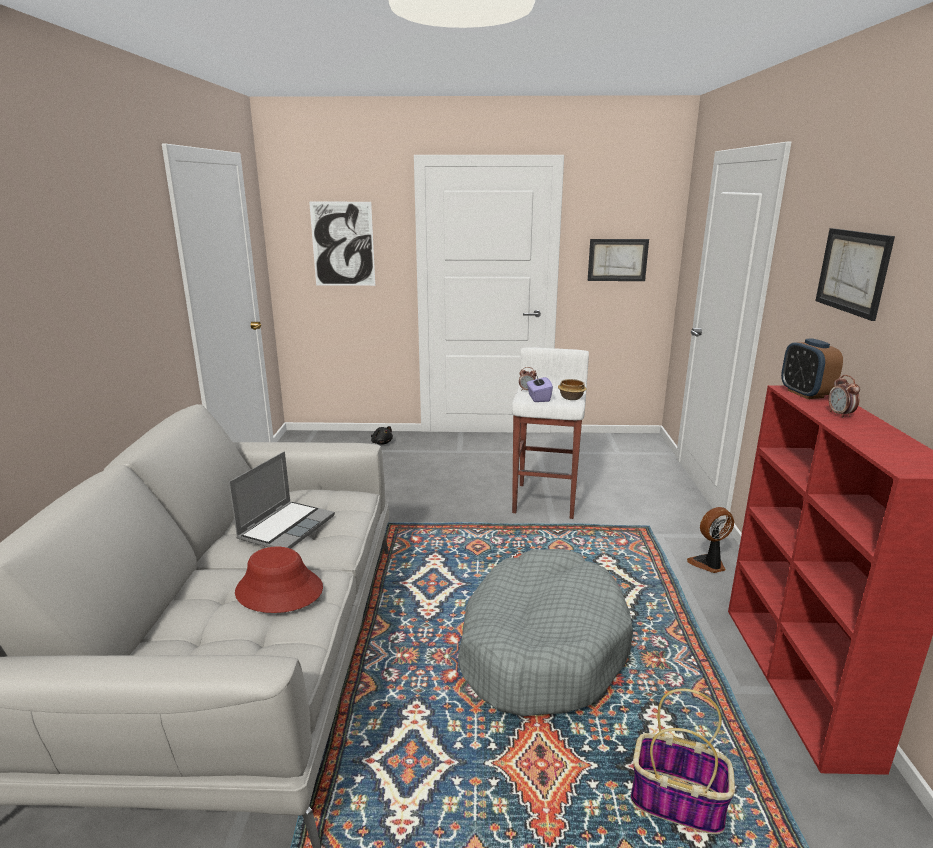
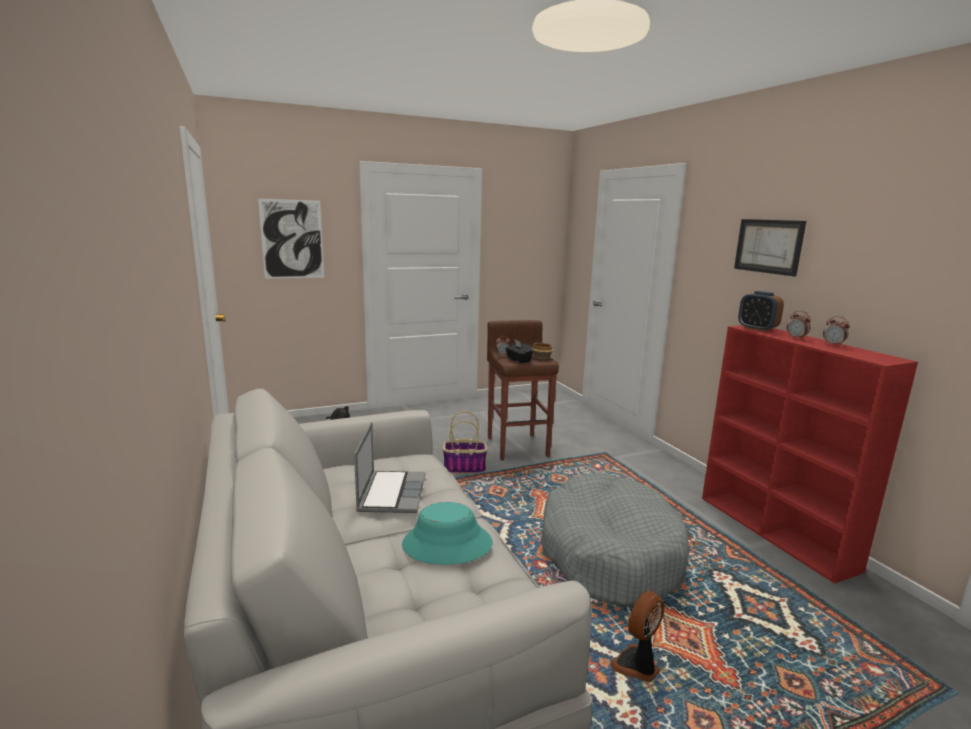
camera: 25 degrees left, 5 degrees down
(278, 590) = (447, 544): red hat -> turquoise hat
(538, 398) = (518, 360): purple tissue box -> black tissue box
(546, 500) = (518, 446): white stool -> brown stool
(617, 260) = (522, 252): picture -> none
(678, 802) = (782, 629): basket -> basket (465, 468)
(709, 564) = (664, 470): fan -> fan (637, 666)
(882, 432) = (833, 344): none -> alarm clock

